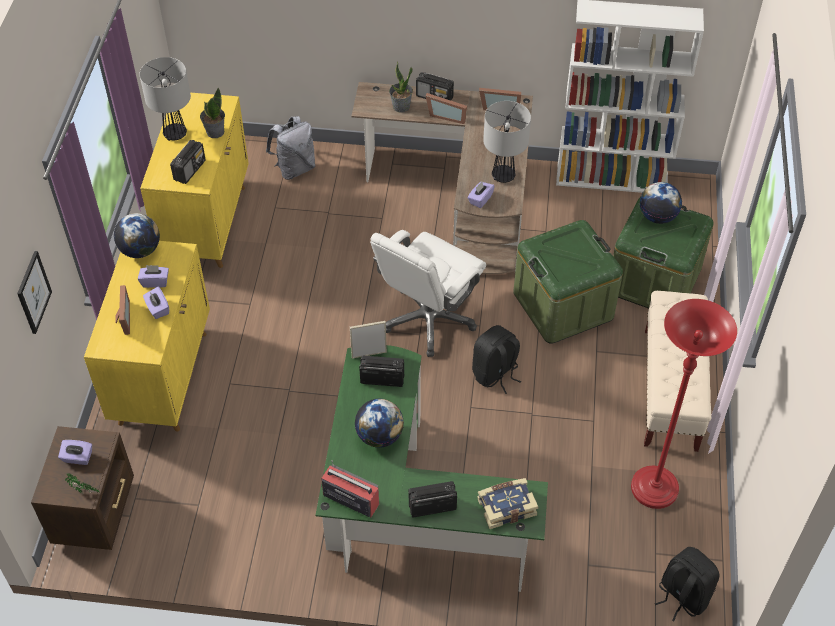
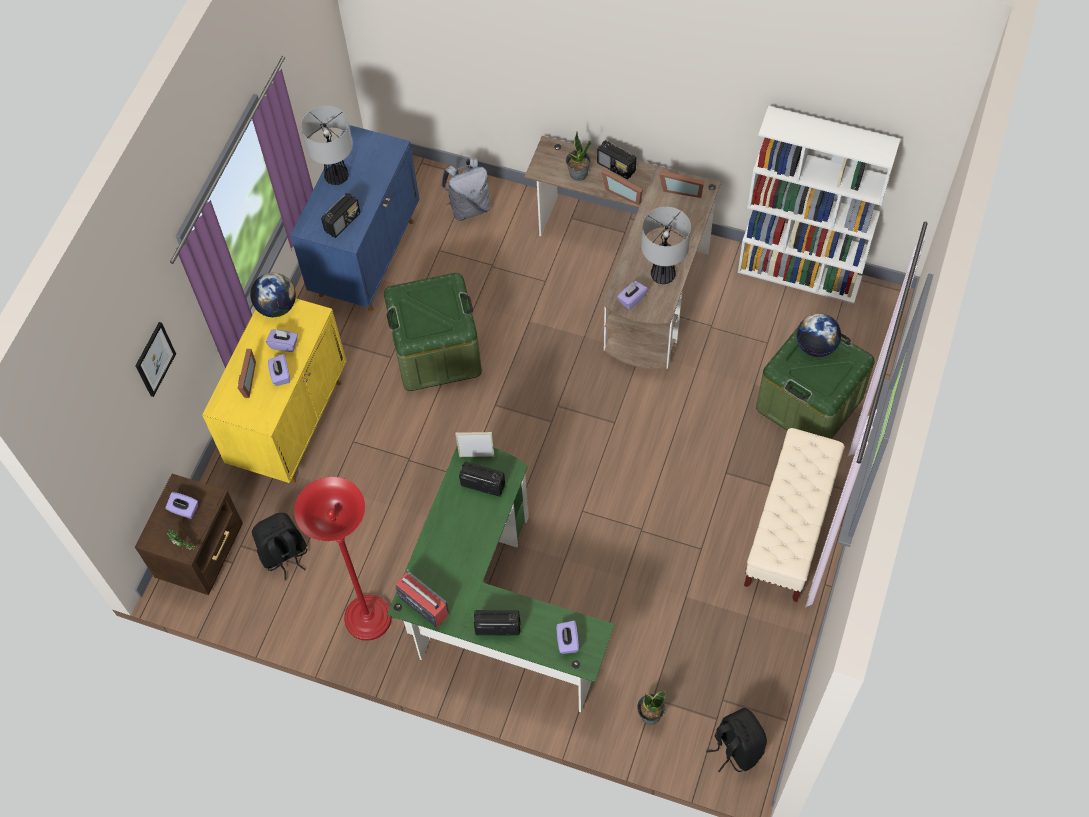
camera: 15 degrees right, 10 degrees up
(207, 223) = (367, 257): yellow cabinet -> blue cabinet
(215, 132) = (377, 180): potted plant -> potted plant (650, 715)
(380, 436) = (466, 545): globe -> none
(429, 319) = (564, 406): white office chair -> none
(495, 374) = (616, 479): black backpack -> black backpack (284, 555)
(506, 506) = (567, 641): book -> purple tissue box
(563, 305) = (706, 415): green storage box -> green storage box (436, 352)
(654, 489) = (741, 633): red floor lamp -> red floor lamp (368, 619)

